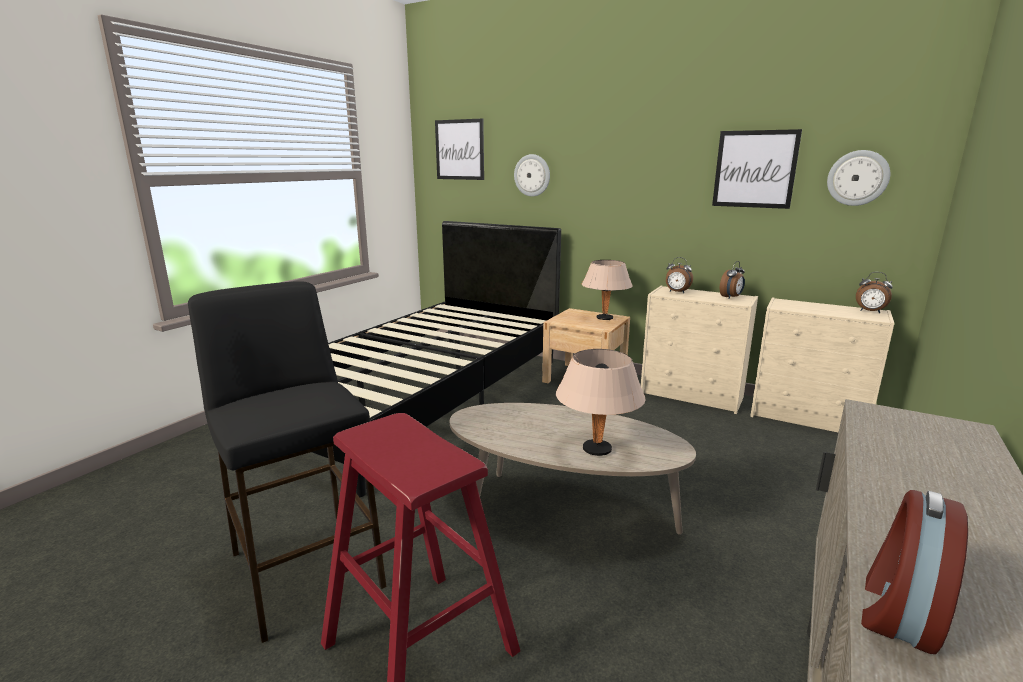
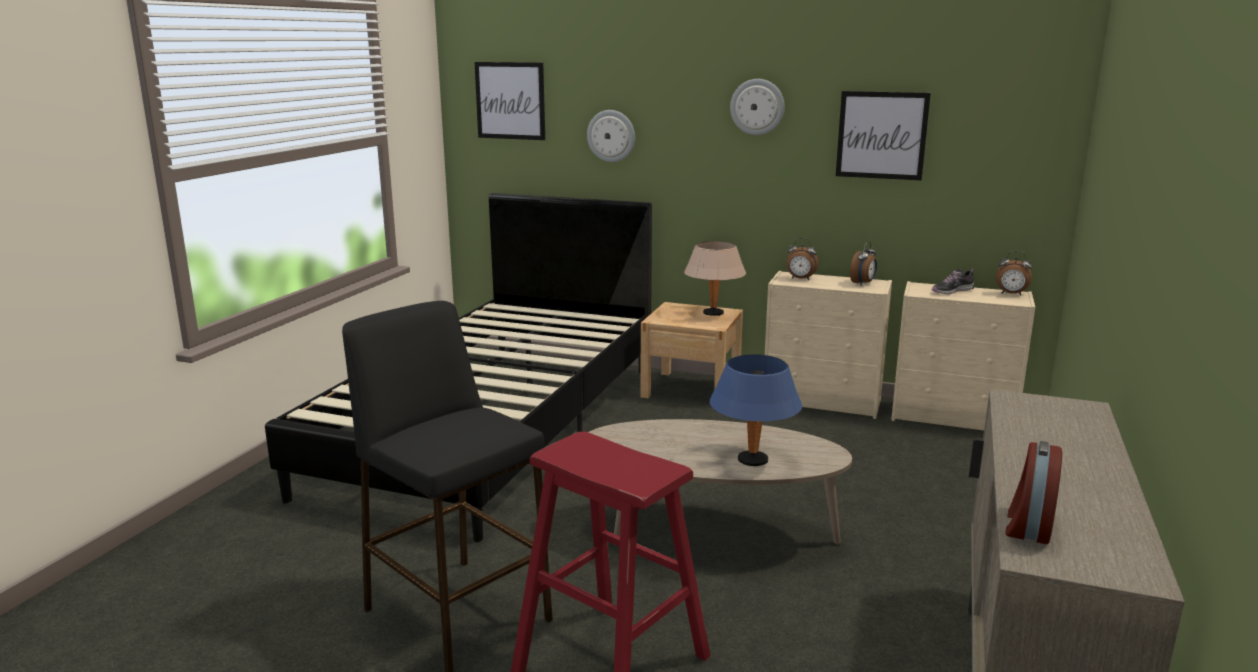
camera: 10 degrees left, 0 degrees up
(597, 450) = (753, 461): beige table lamp -> blue table lamp
(812, 306) = (952, 291): none -> shoe
(857, 178) = (991, 147): wall clock -> wall clock (757, 107)

